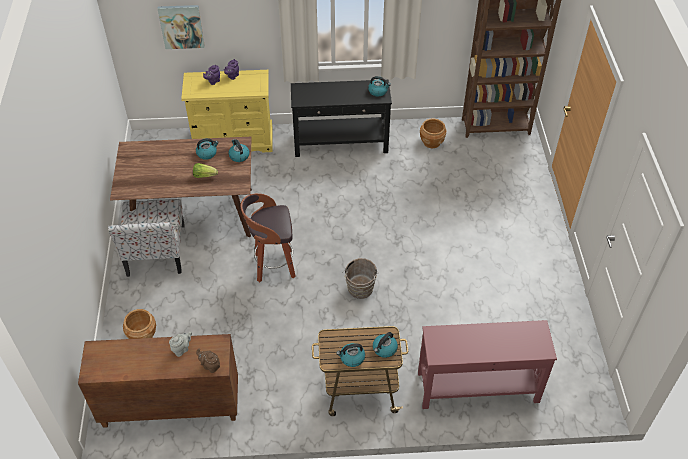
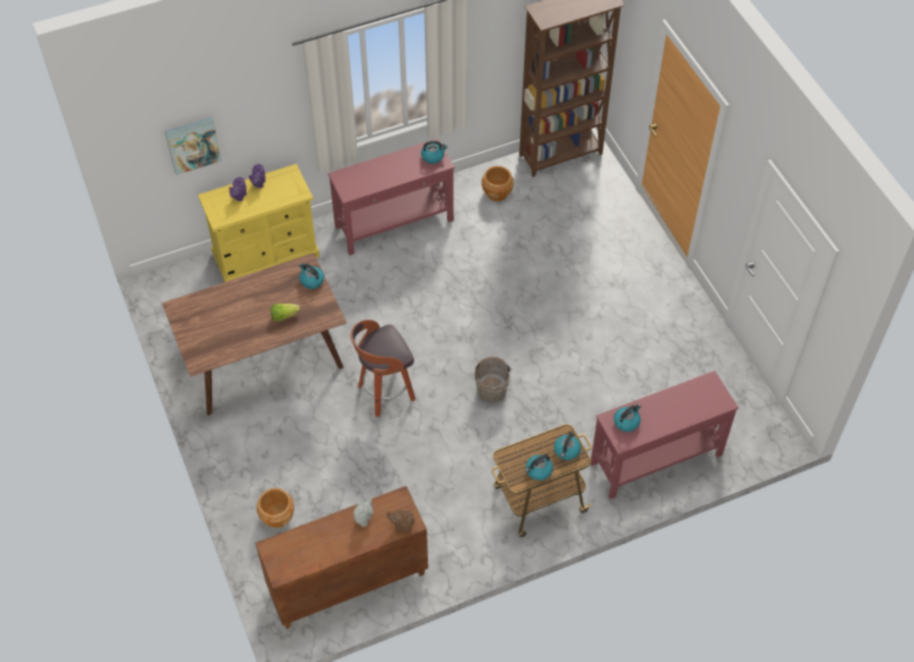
camera: 20 degrees left, 5 degrees up
(155, 252) = (243, 418): chair -> none
(207, 153) = (273, 288): kettle -> kettle (626, 422)
(341, 143) = (395, 224): black console table -> red console table

